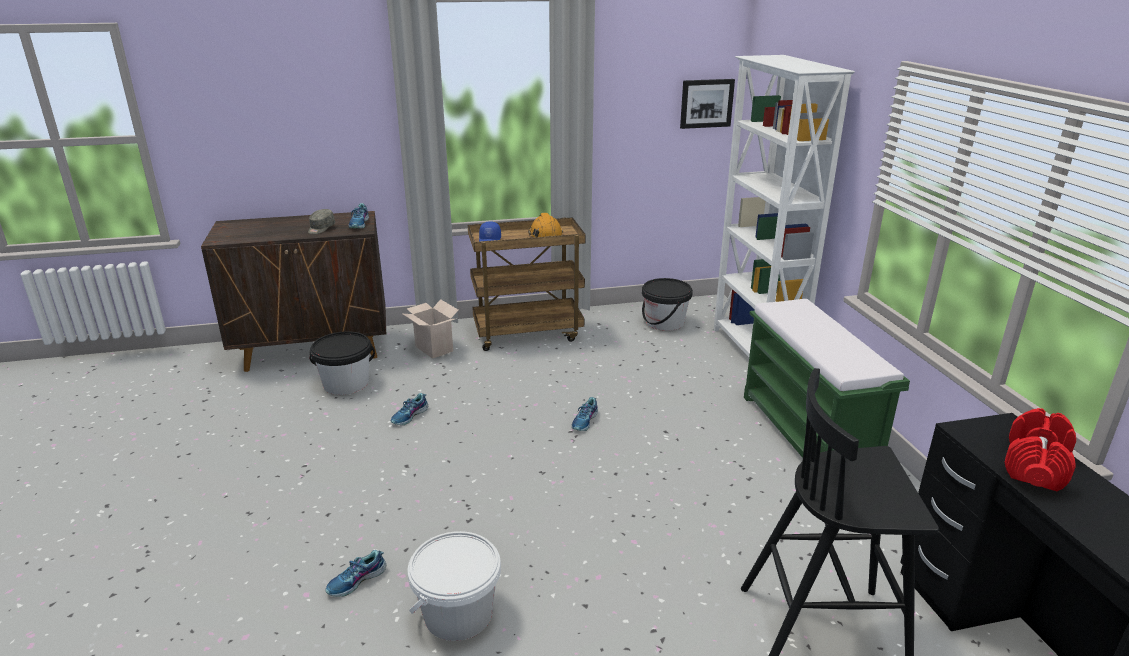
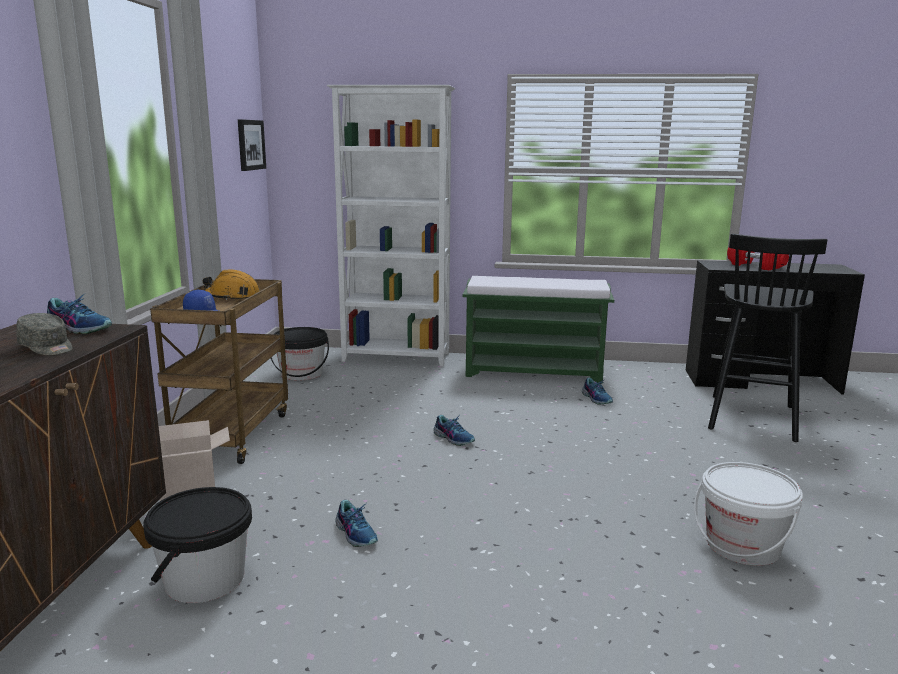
camera: 70 degrees left, 10 degrees down
(357, 581) = (691, 604): shoe -> shoe (597, 399)

